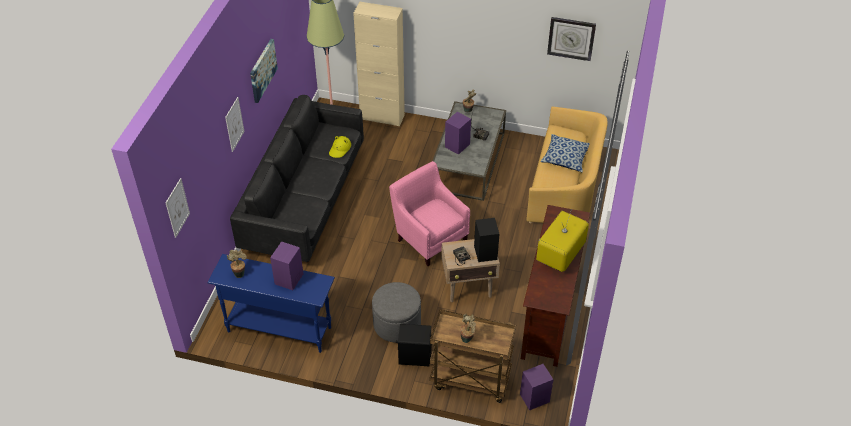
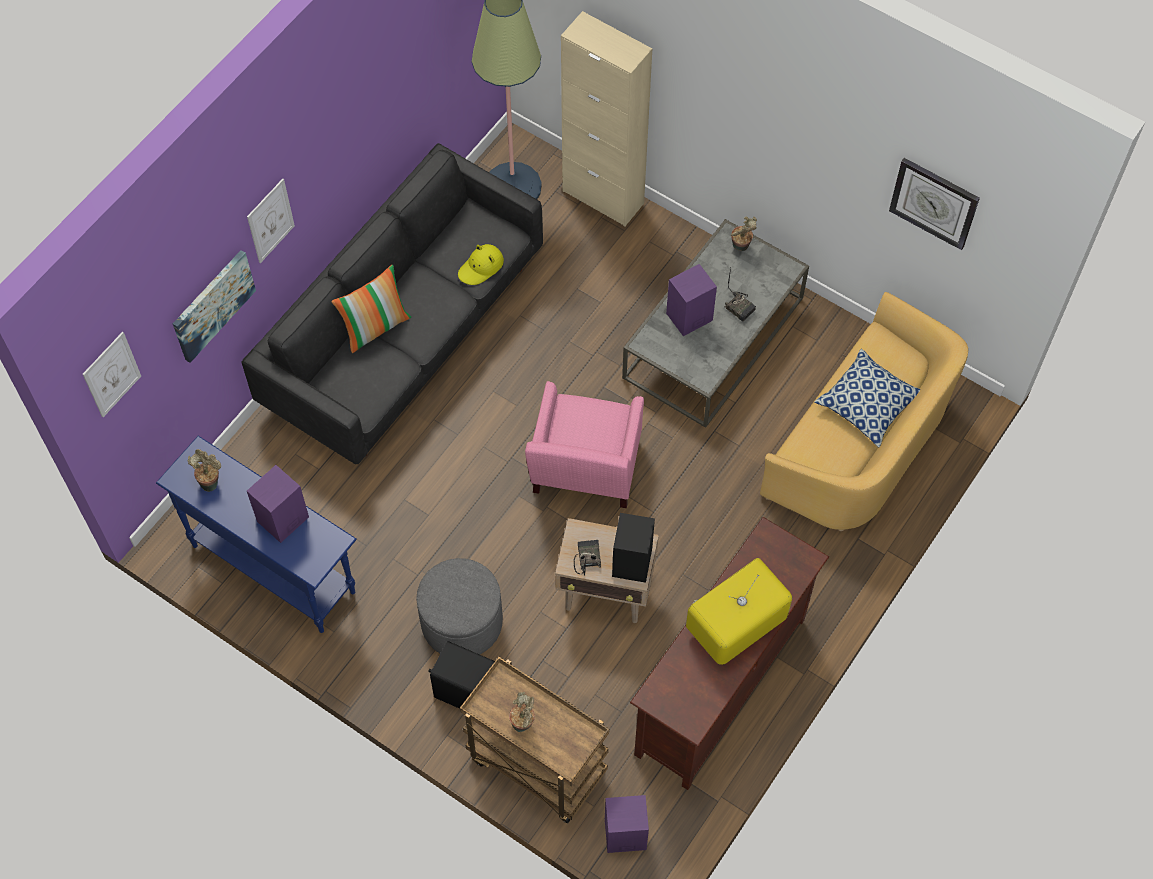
camera: 20 degrees right, 15 degrees up
(262, 70) = (356, 120): picture -> picture (213, 305)
(295, 189) = (375, 327): none -> pillow
(430, 237) = (583, 472): pink armchair -> pink armchair turned 150 degrees counterclockwise

